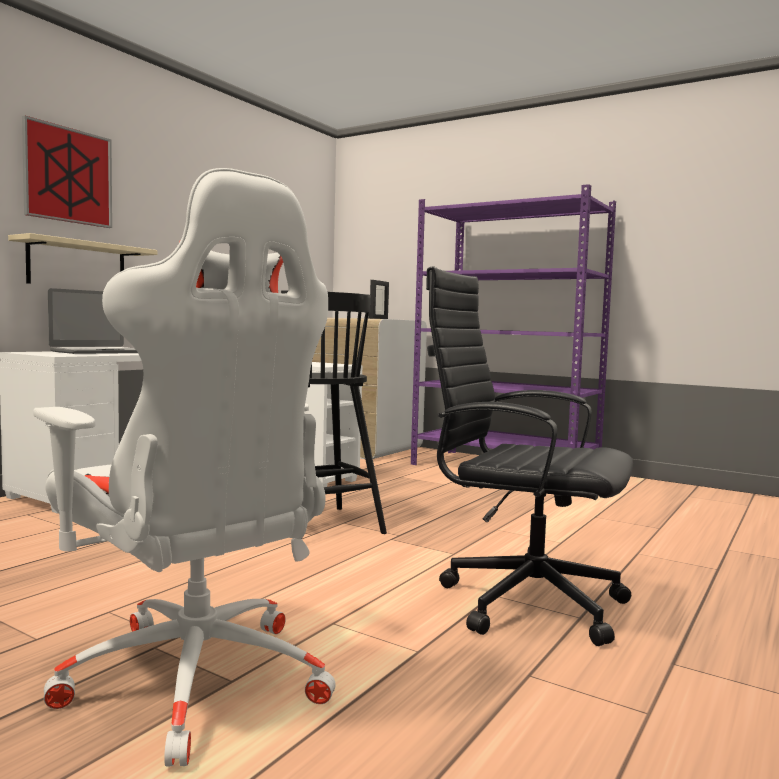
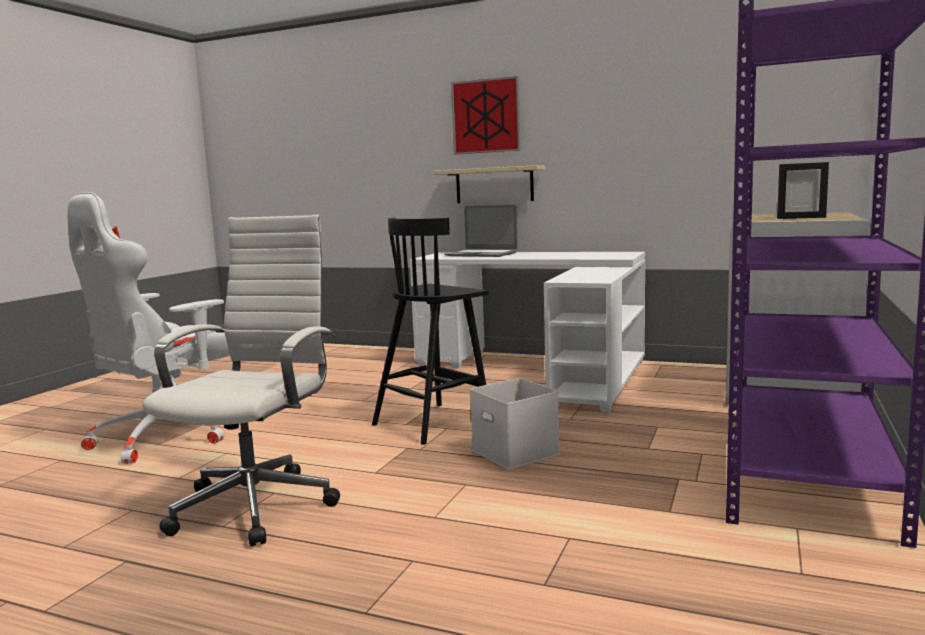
camera: 80 degrees right, 5 degrees up
(430, 510) = (517, 452): none -> white storage box
(522, 601) = (258, 503): black office chair -> white office chair

